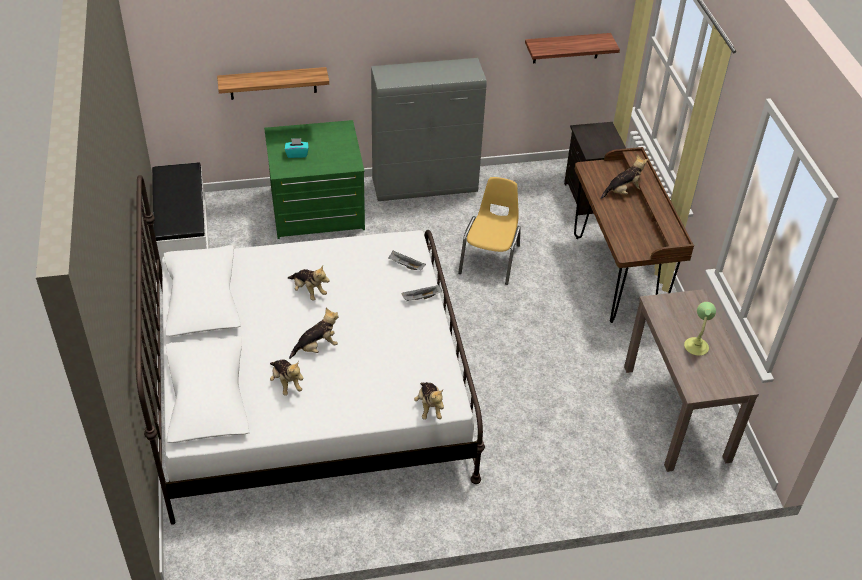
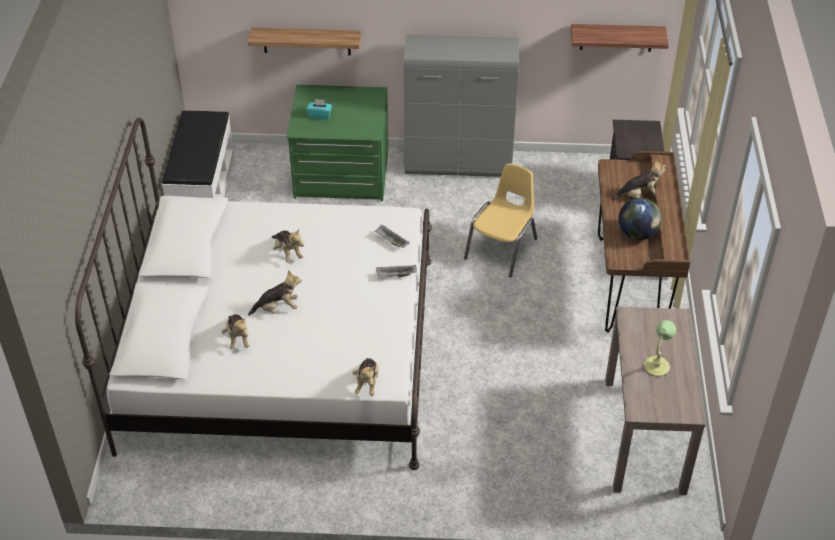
camera: 15 degrees right, 0 degrees up
(634, 226) = (637, 234): none -> globe

